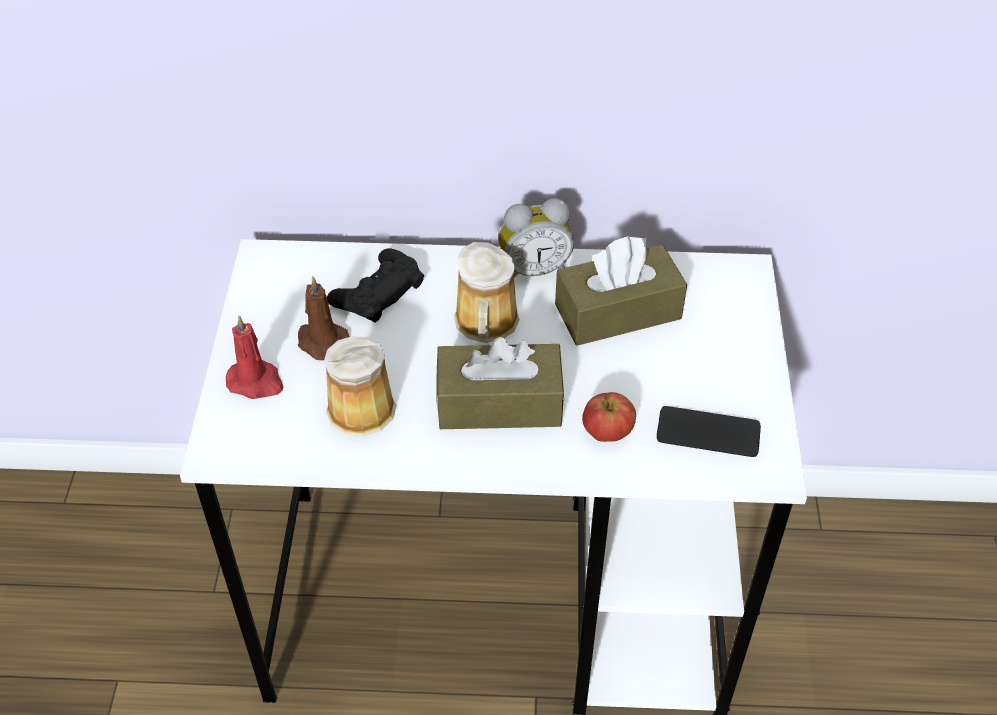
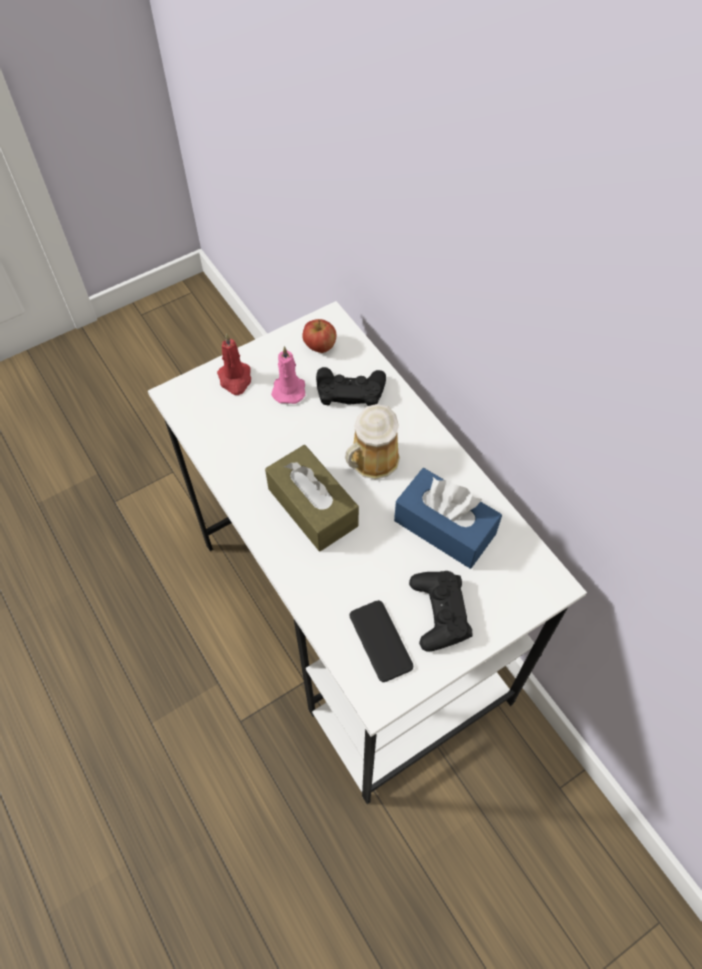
camera: 55 degrees right, 10 degrees up
(321, 341) = (289, 389): brown candle -> pink candle
(364, 407) = (256, 441): mug -> none
(534, 269) = (441, 458): alarm clock -> none
(607, 433) = (334, 581): apple -> apple (320, 346)
(618, 312) = (444, 527): brown tissue box -> blue tissue box
(711, 369) = (439, 612): none -> black game controller

